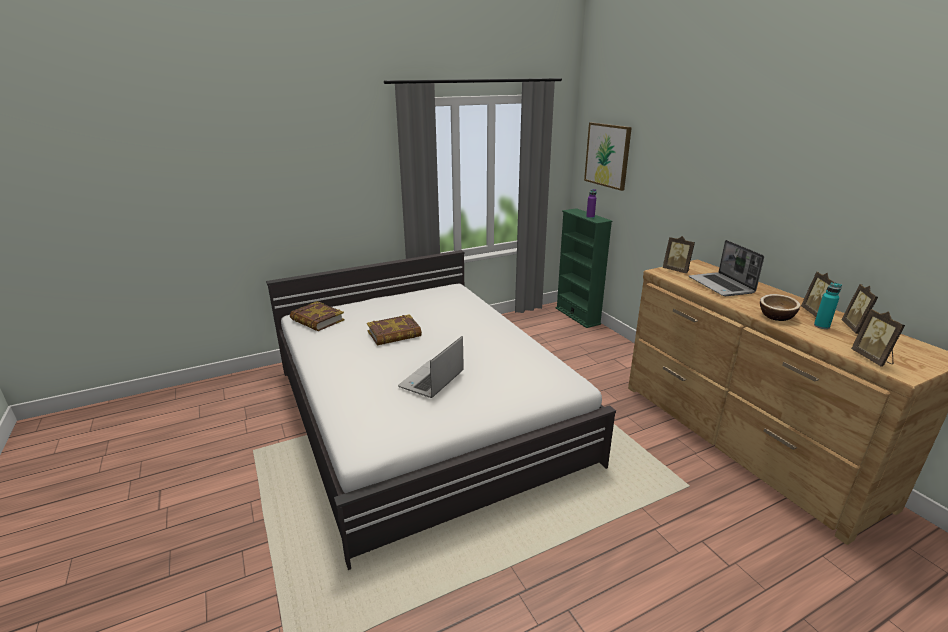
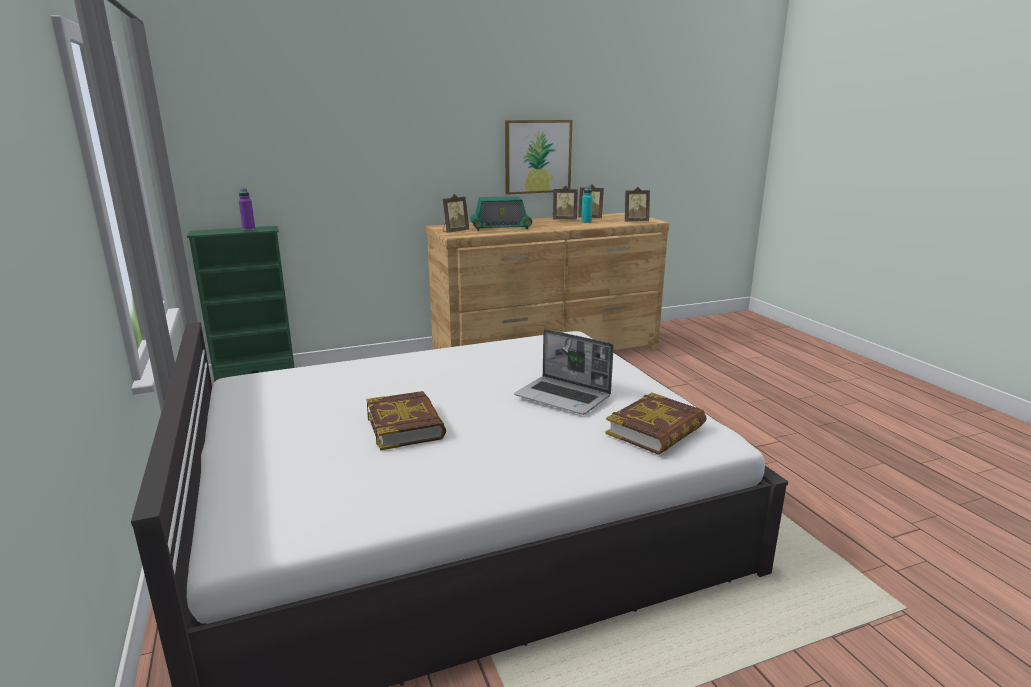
camera: 85 degrees left, 5 degrees down
(317, 320) = (282, 514): book -> book (656, 430)
(607, 155) = (236, 139): picture -> picture (537, 156)
(721, 286) = (501, 227): laptop -> radio
(776, 316) = (568, 226): bowl -> none

